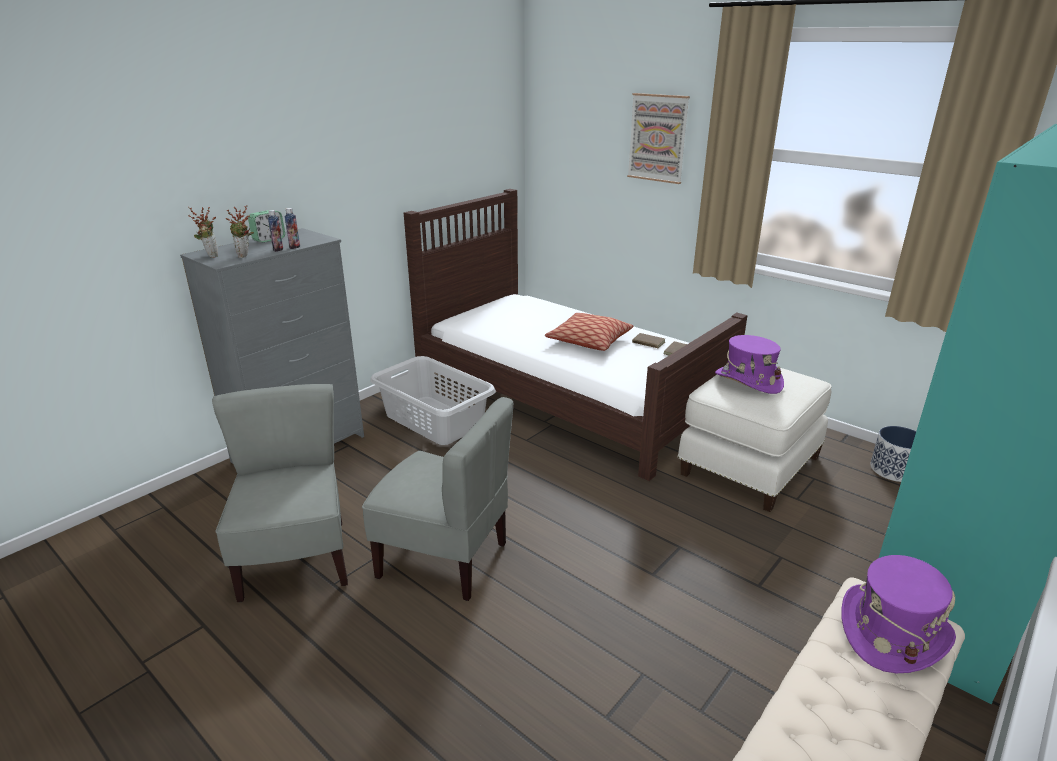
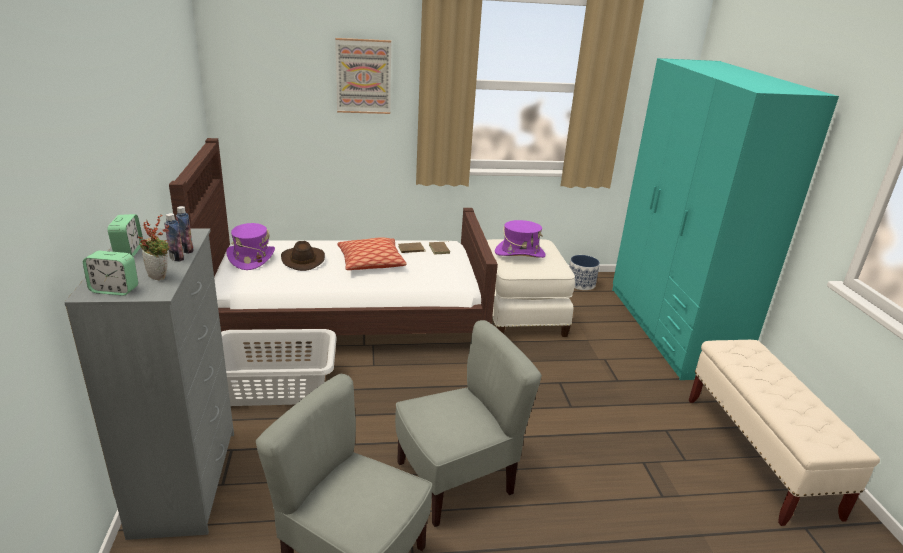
camera: 50 degrees left, 0 degrees up
(210, 255) = (114, 290): potted plant -> alarm clock
(536, 320) = (302, 260): none -> brown hat
(892, 632) = (752, 356): purple hat -> purple hat (251, 258)

